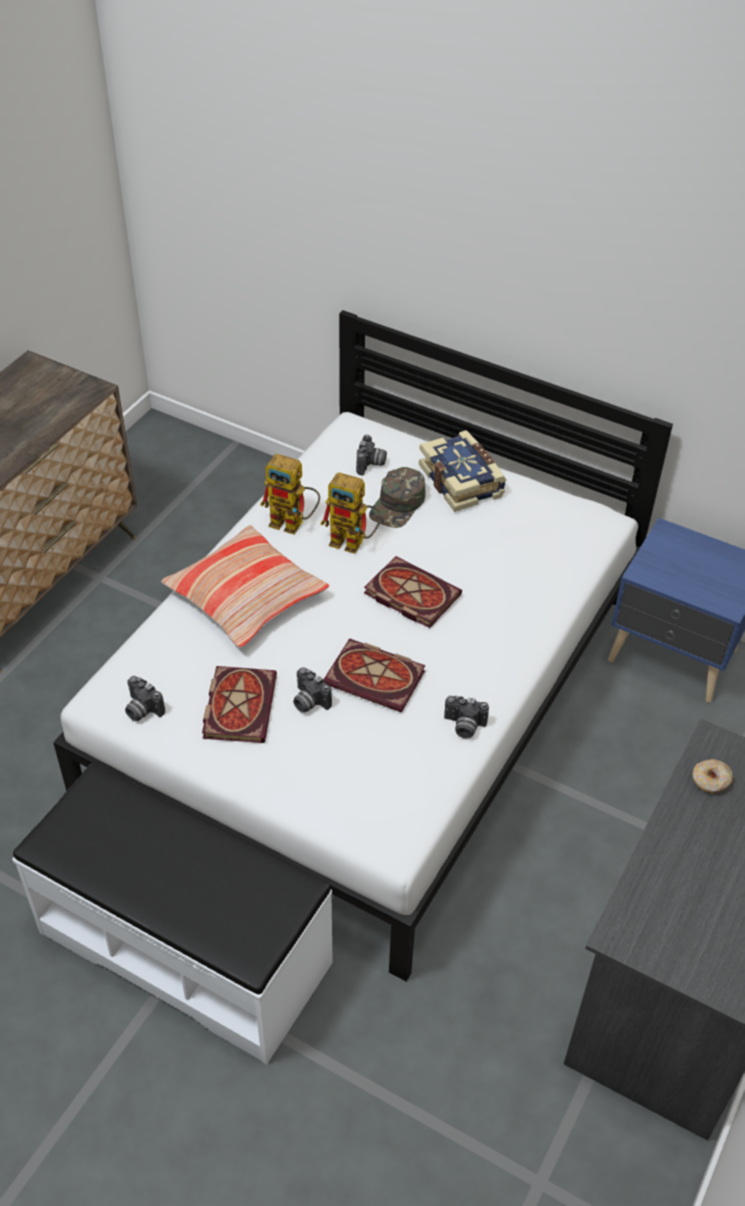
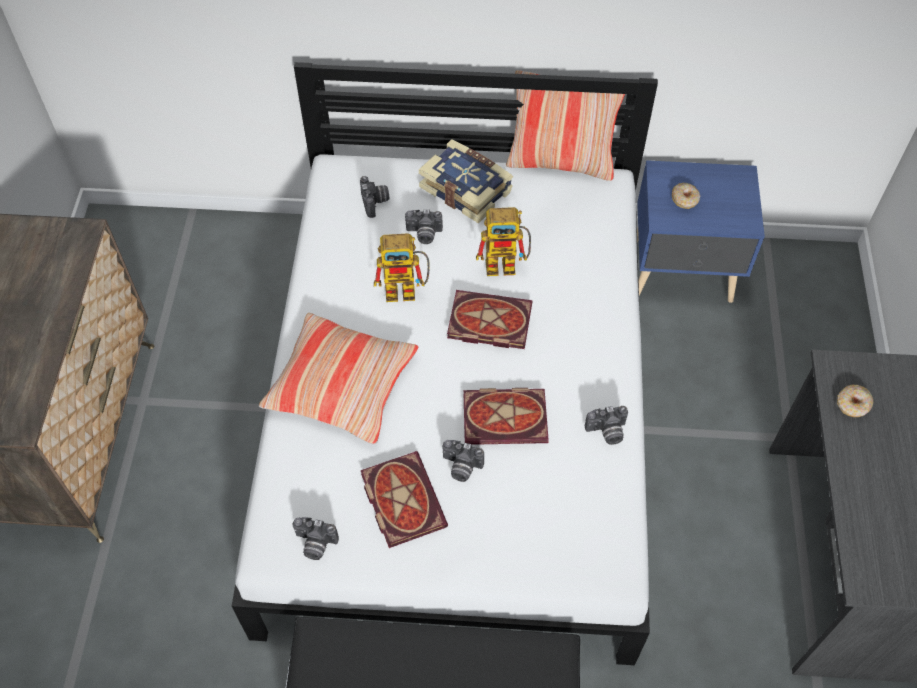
camera: 25 degrees left, 10 degrees up
(294, 524) = (341, 292): toy robot -> toy robot (507, 264)
(398, 504) = (424, 234): green cap -> camera
(568, 489) = (561, 162): none -> pillow
(676, 563) = (685, 199): none -> donut

